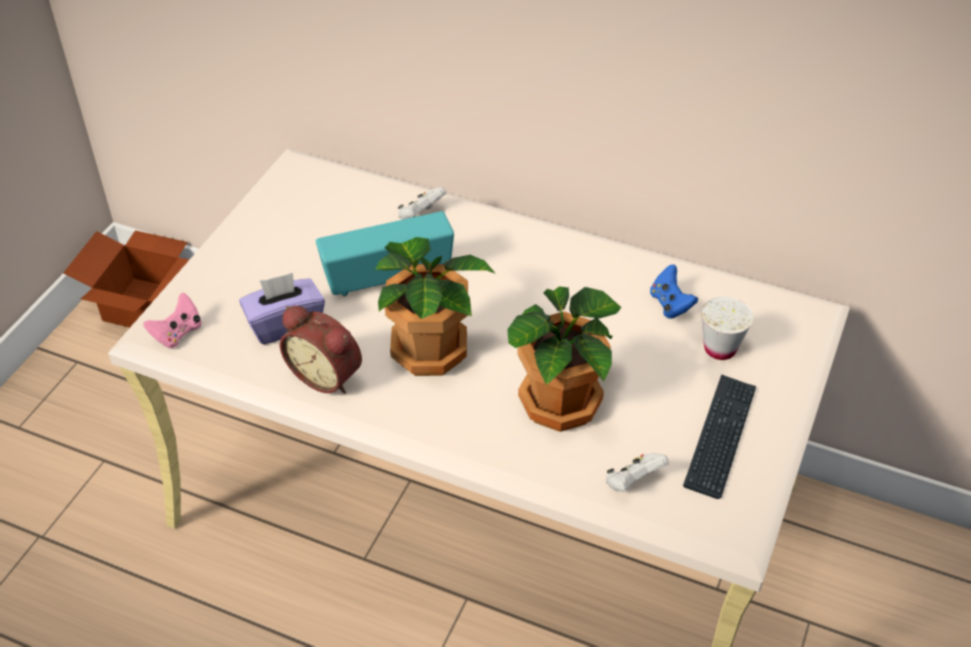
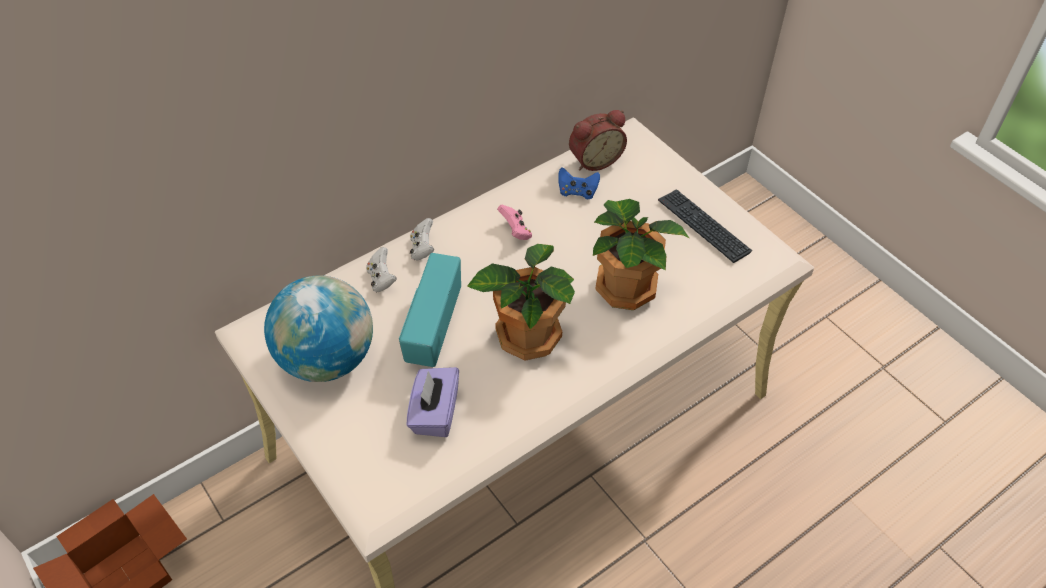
camera: 60 degrees left, 5 degrees up
(178, 333) = (389, 492): pink game controller -> pink game controller (515, 231)
(299, 225) = (327, 359): none -> globe
(327, 374) = (508, 408): alarm clock -> alarm clock (594, 159)
(633, 482) = (714, 285): white game controller -> white game controller (422, 249)
(720, 348) = (632, 189): white cup -> none

